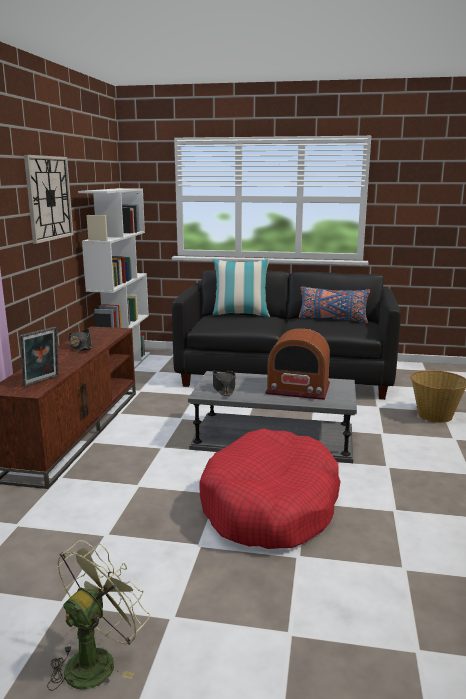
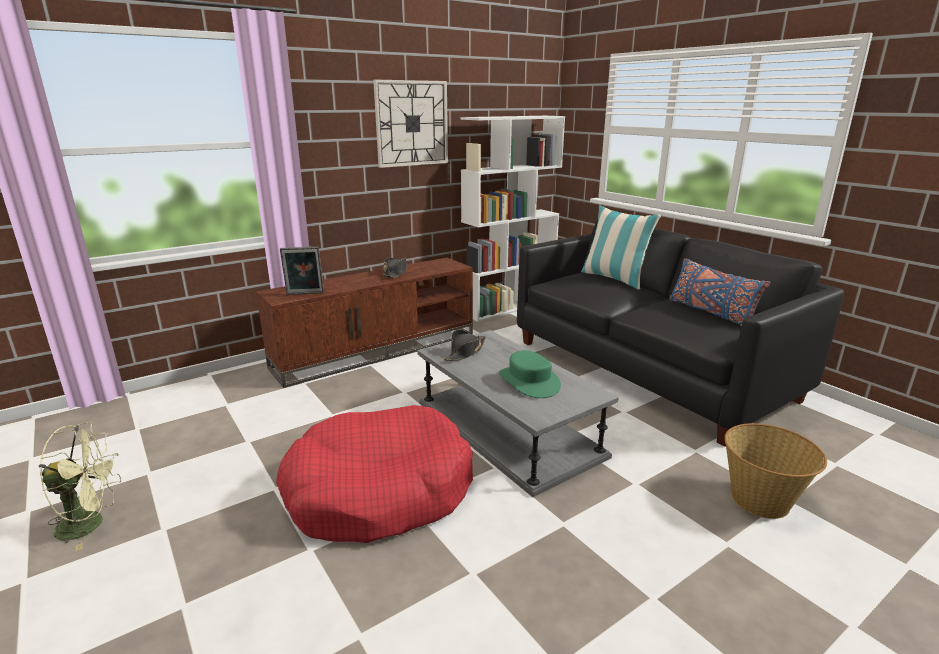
camera: 45 degrees right, 5 degrees up
(298, 389) = (529, 381): radio -> green hat

